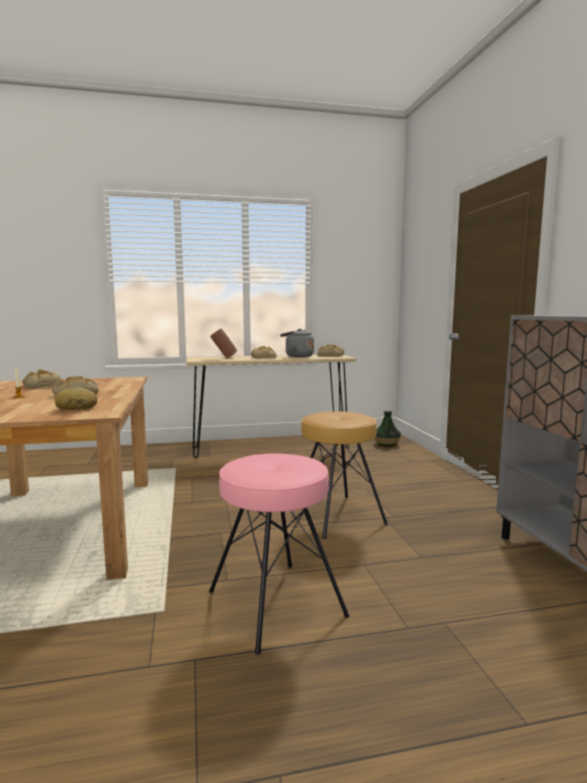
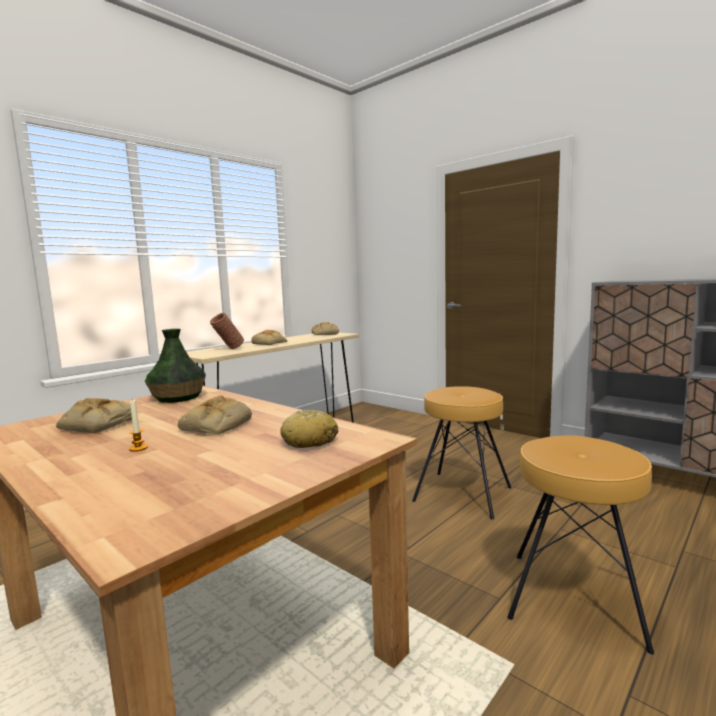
camera: 35 degrees left, 0 degrees up
(275, 604) = (575, 598): pink stool -> brown stool
(297, 356) = (298, 338): grey kettle -> none
(386, 444) = (379, 416): vase -> vase (177, 398)

